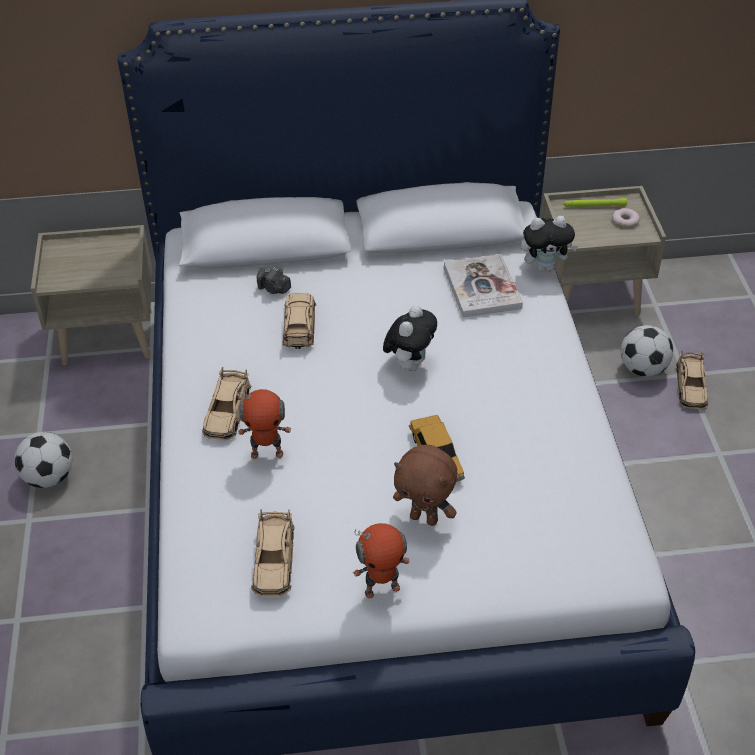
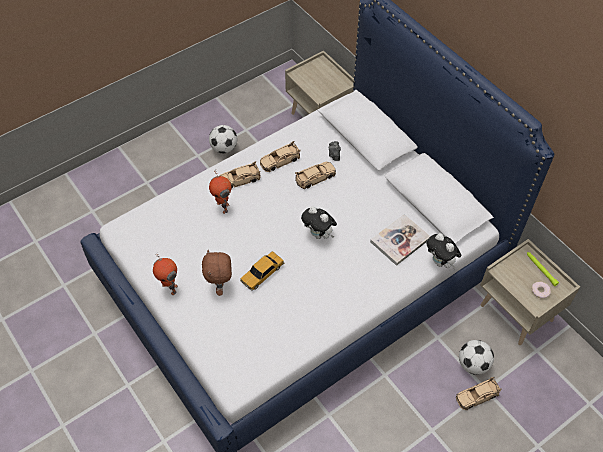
camera: 60 degrees right, 10 degrees up
(274, 560) = (162, 240): beige toy car -> beige toy car (280, 160)
(410, 364) = (319, 234): plush toy -> plush toy turned 45 degrees clockwise

